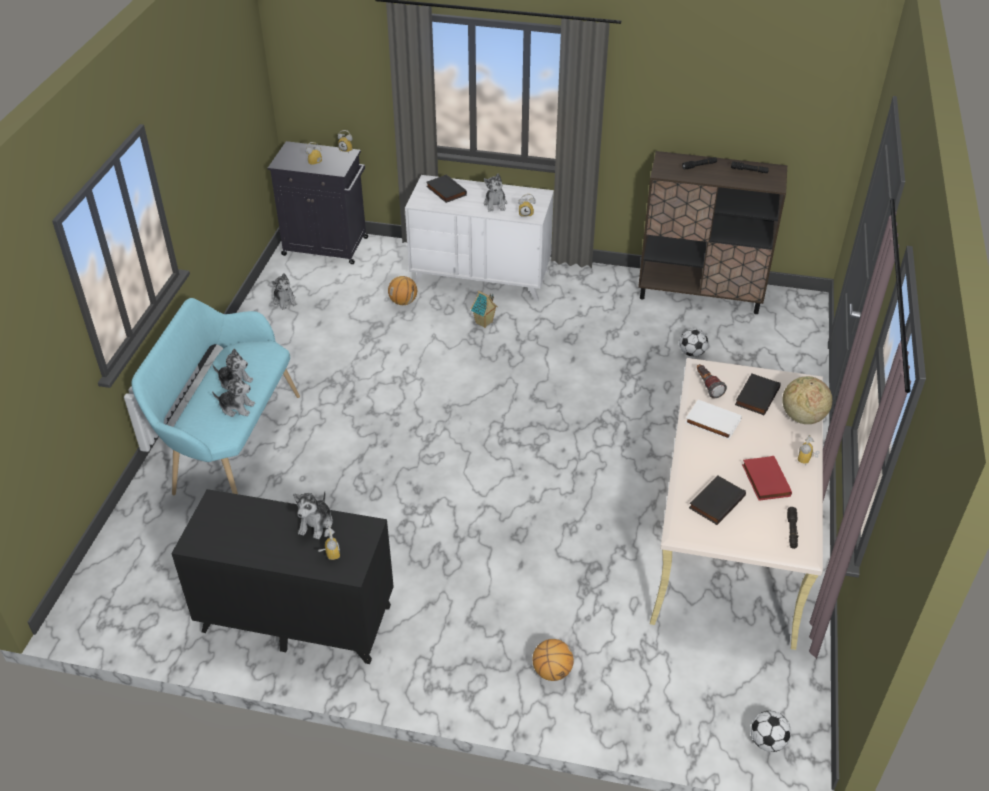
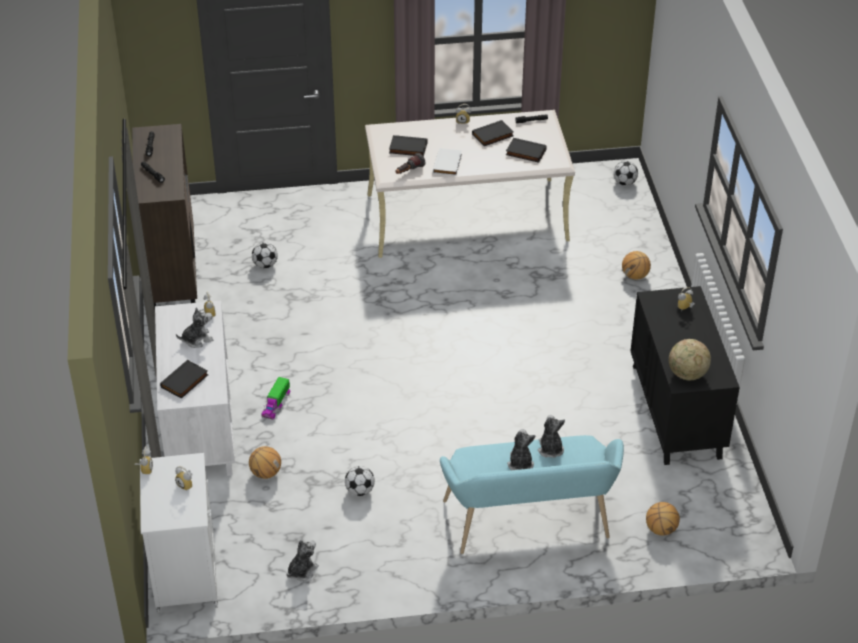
camera: 110 degrees left, 0 degrees up
(152, 539) = (661, 529): none -> basketball
(316, 524) = (664, 324): plush toy -> none
(327, 246) = (186, 572): black cabinet -> white cabinet
(347, 349) = (360, 490): none -> football
(484, 323) = (276, 404): toy house -> toy truck
(764, 480) = (493, 136): red book -> black book
(802, 417) = (419, 127): globe -> globe (687, 374)

